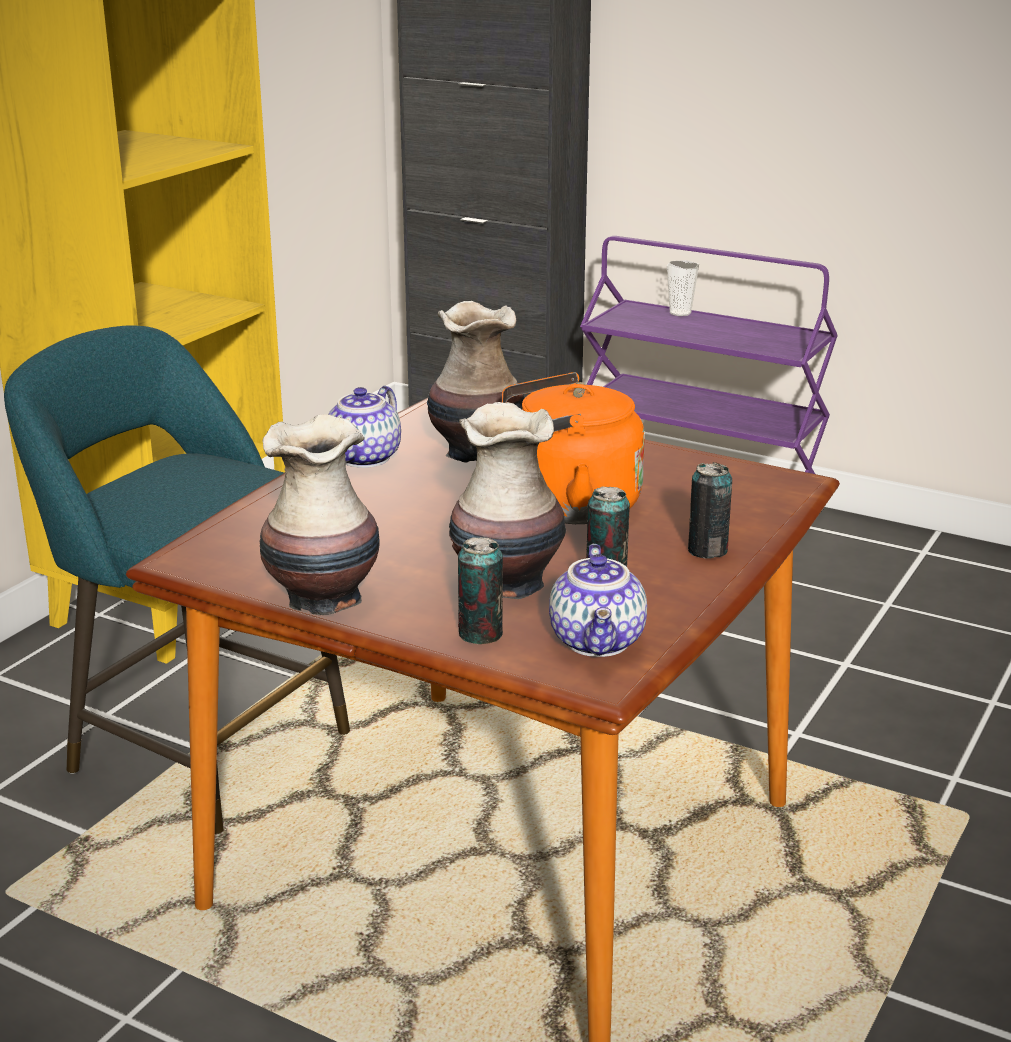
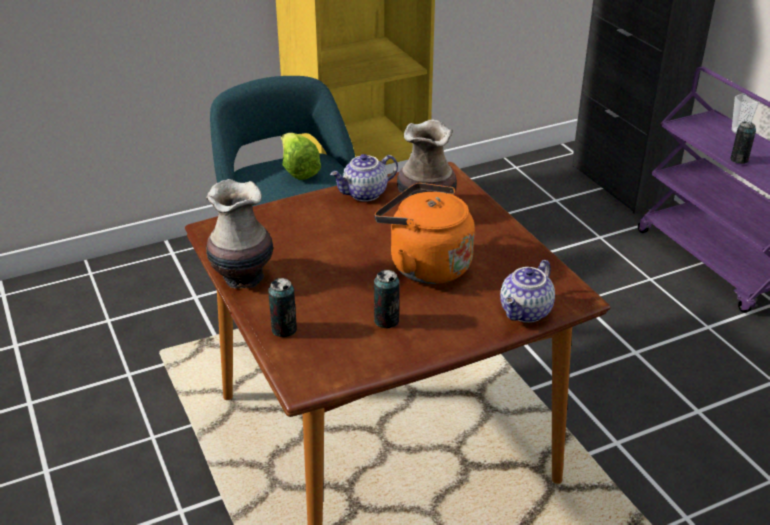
camera: 35 degrees right, 10 degrees up
(181, 478) = (298, 170): none -> lettuce
(506, 583) = (334, 303): vase -> none
(599, 642) = (332, 360): teapot -> teapot (526, 312)
(707, 550) = (462, 325): can -> can (739, 160)

